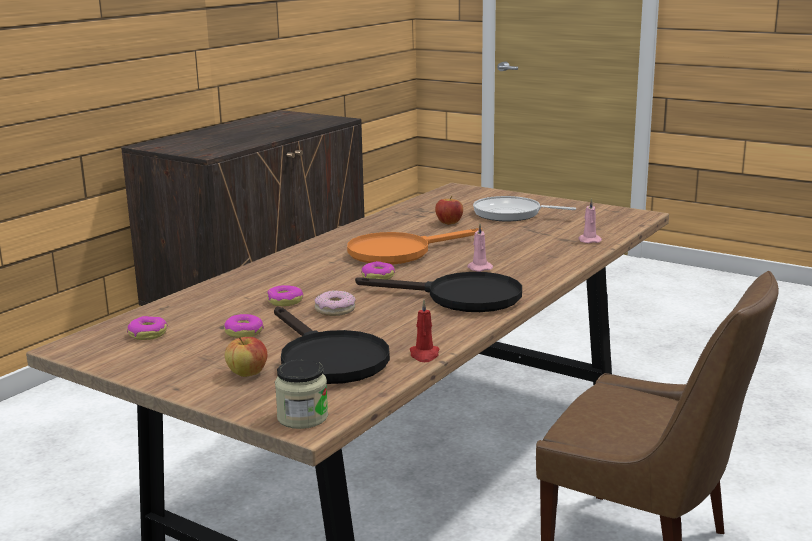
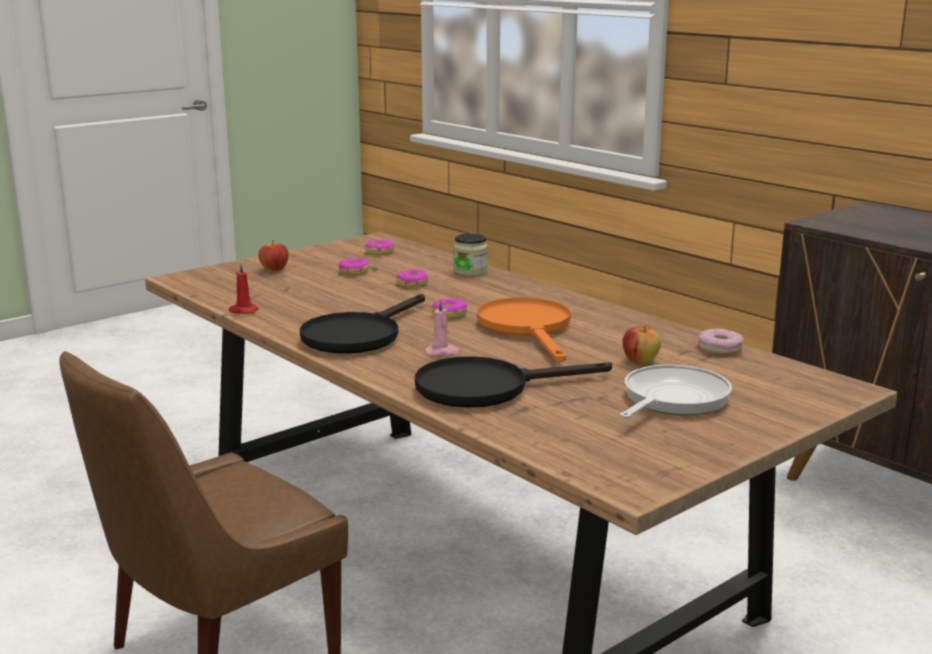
camera: 105 degrees right, 0 degrees up
(302, 417) = (188, 277): jar -> jar (470, 272)
(327, 358) = (274, 287): black frying pan -> black frying pan (487, 388)
(335, 310) = (374, 295): donut -> donut (720, 348)
(589, 240) = (508, 422): pink candle -> none

